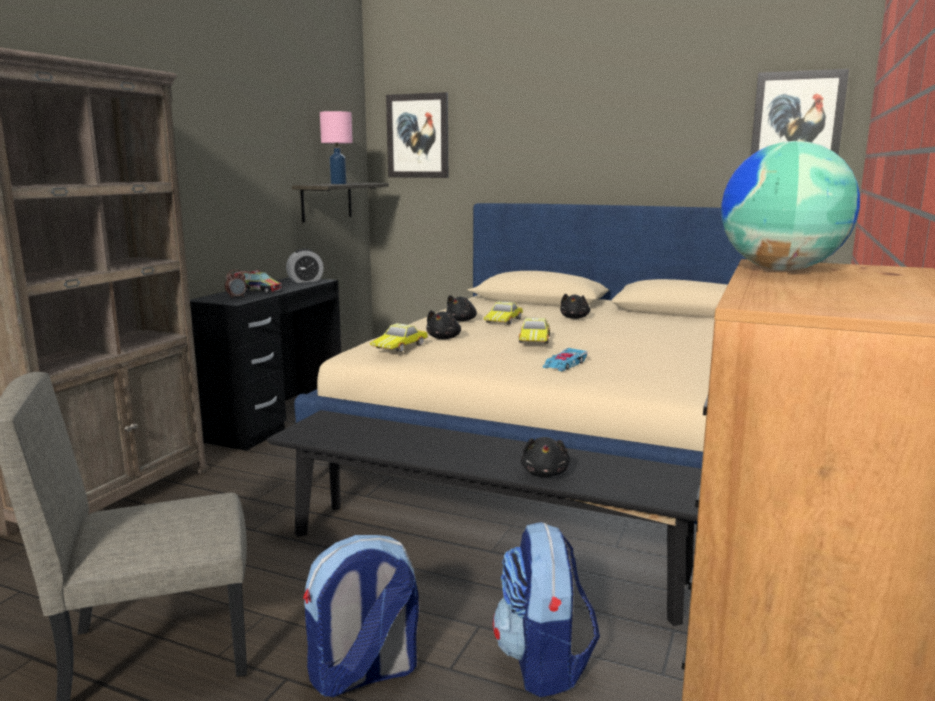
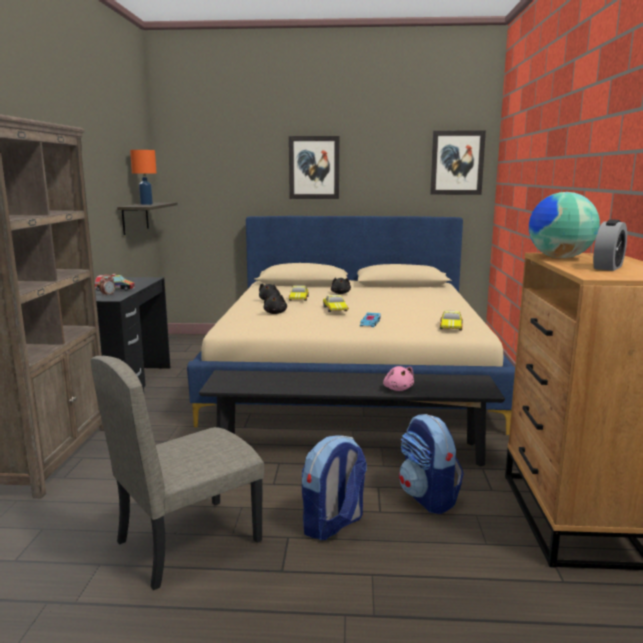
camera: 20 degrees left, 0 degrees up
(305, 281) = (140, 279): alarm clock -> alarm clock (607, 267)
(338, 183) = (146, 204): pink table lamp -> orange table lamp
(401, 346) = (255, 321): toy car -> toy car (452, 326)
(418, 136) = (196, 167): picture -> picture (314, 167)
(545, 473) = (398, 389): black plush toy -> pink plush toy

